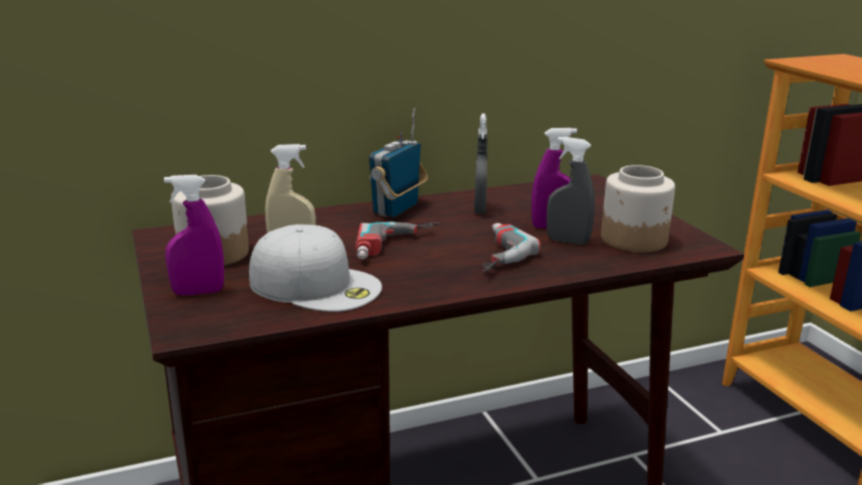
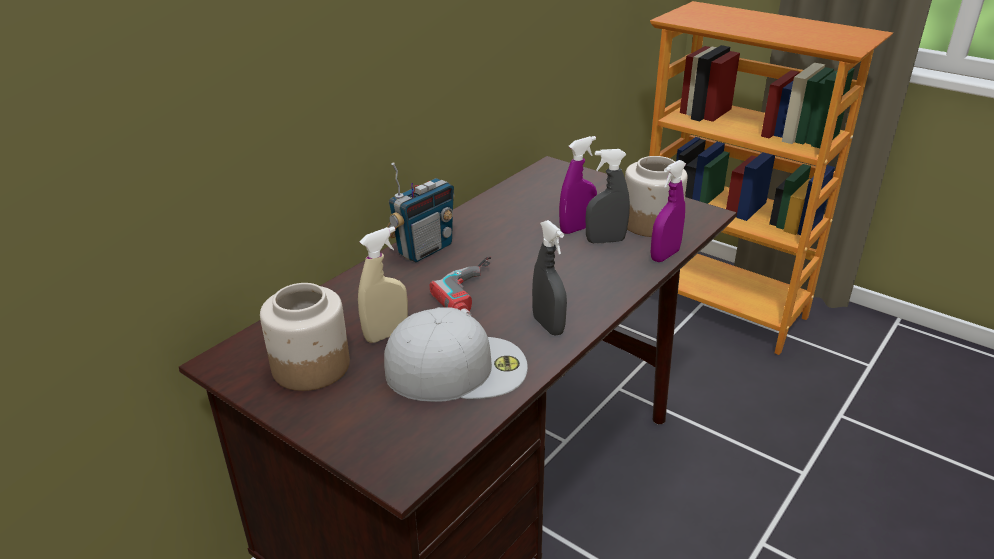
camera: 30 degrees left, 10 degrees up
(198, 292) = (355, 421): purple spray bottle -> purple spray bottle (664, 256)
(397, 209) = (424, 249): radio -> radio turned 135 degrees counterclockwise
(480, 209) = (496, 226): grey spray bottle -> grey spray bottle (548, 325)
(491, 255) = (564, 277): power drill -> none

